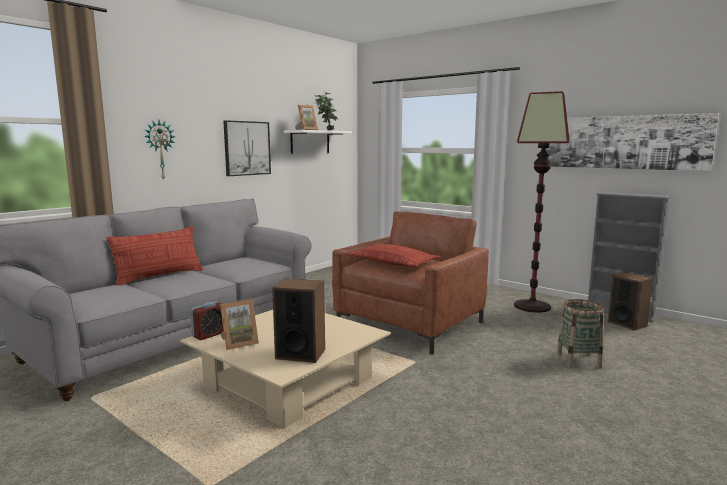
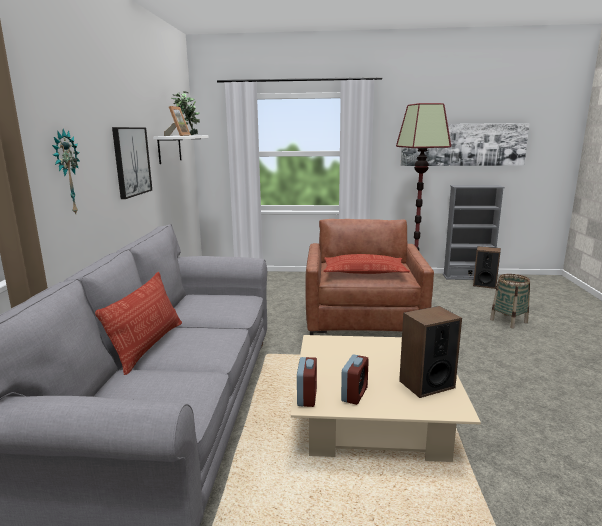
camera: 35 degrees left, 5 degrees up
(239, 343) = (354, 394): picture frame -> alarm clock

